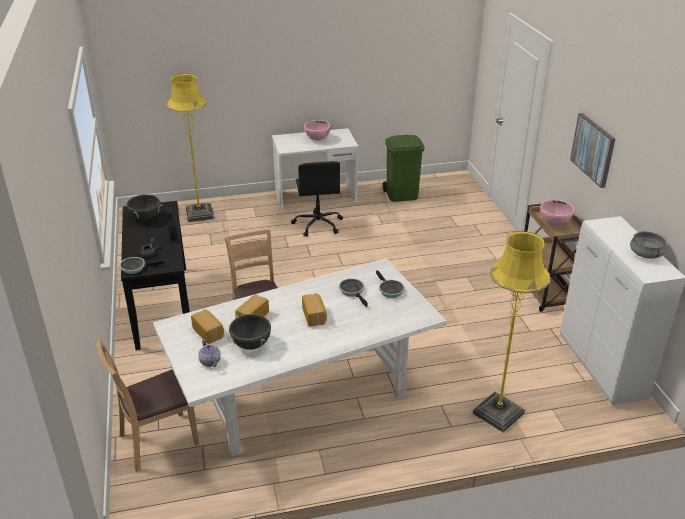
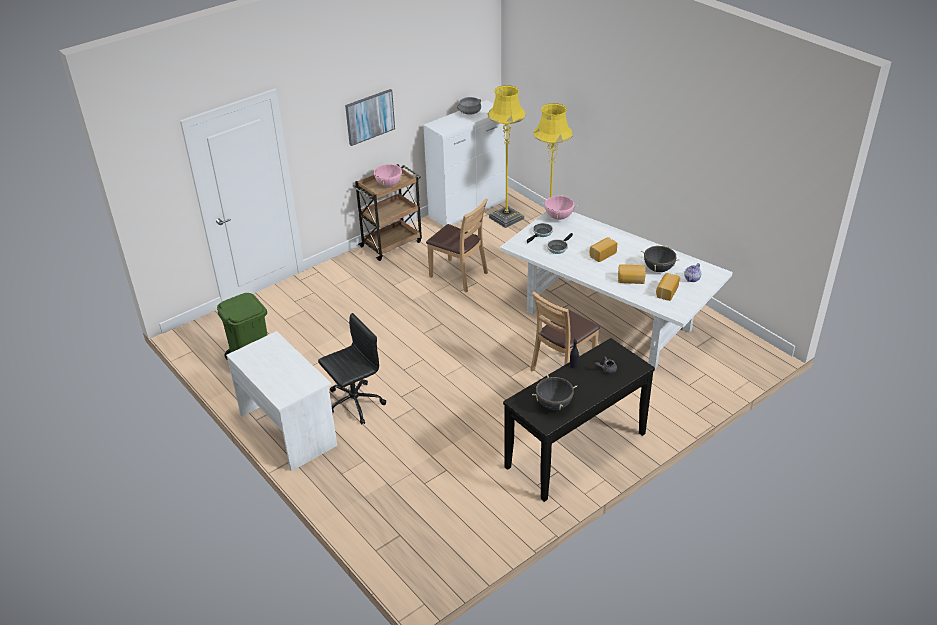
camera: 115 degrees left, 5 degrees up
(135, 268) = (634, 366): frying pan -> none
(158, 440) = (714, 369): brown chair -> brown chair (459, 275)
(199, 214) = (386, 515): yellow floor lamp -> yellow floor lamp (506, 218)
(317, 139) = (273, 367): pink cooking pot -> pink cooking pot (558, 217)

